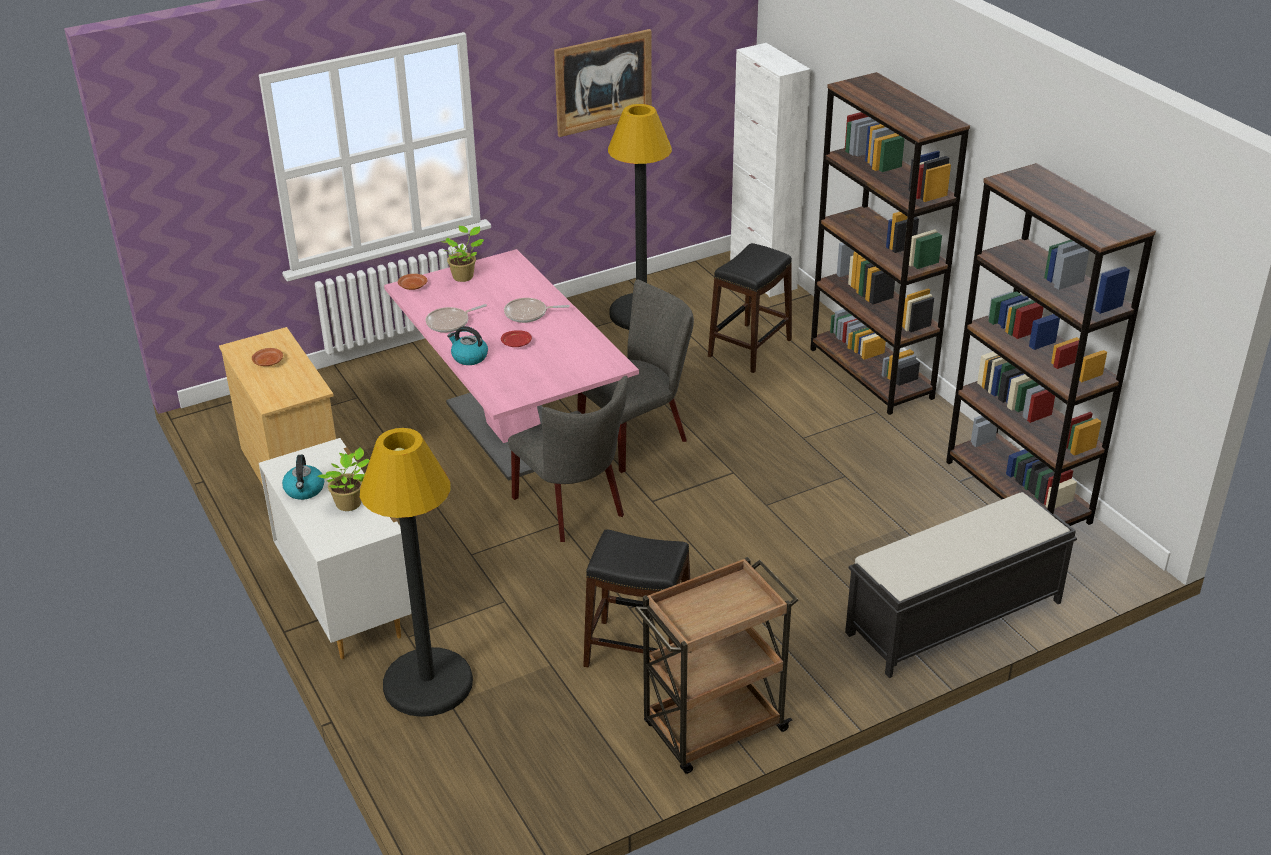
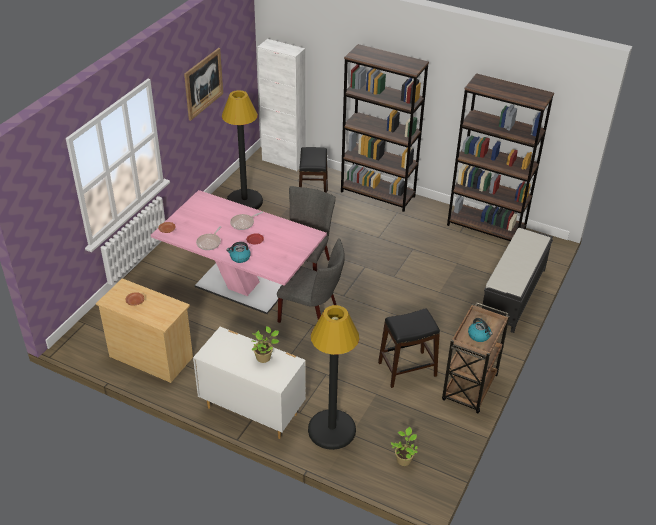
camera: 35 degrees left, 5 degrees up
(304, 490) = (233, 361): kettle -> kettle (479, 335)
(464, 276) = (188, 214): potted plant -> potted plant (404, 459)

